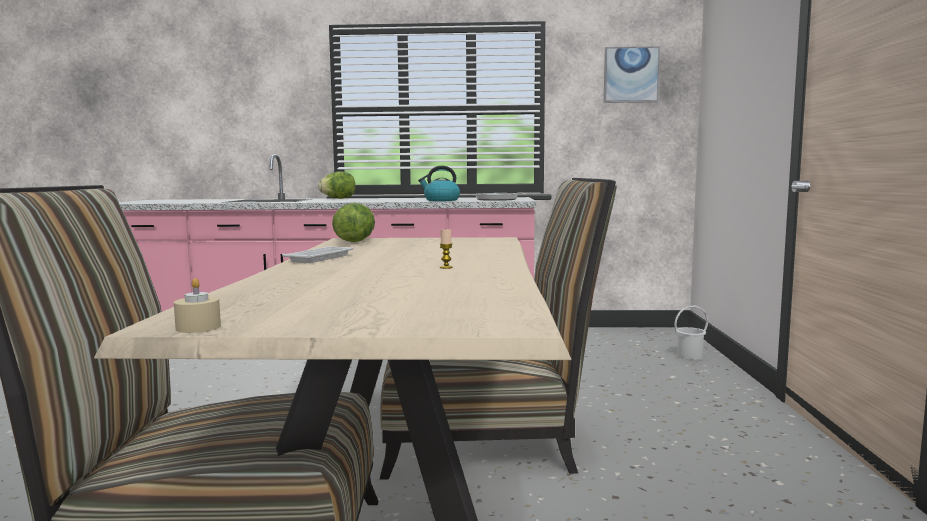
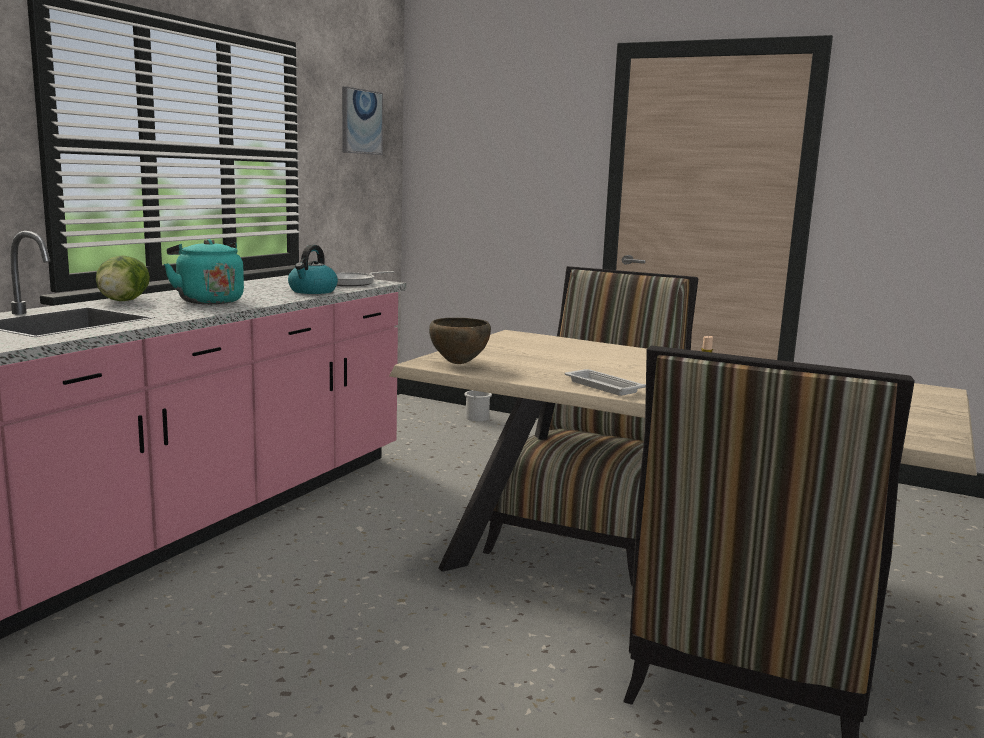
camera: 65 degrees left, 5 degrees up
(198, 327) = (946, 438): beige candle -> none
(355, 241) = (459, 363): lettuce -> brown bowl
(363, 200) = (208, 301): none -> turquoise kettle

